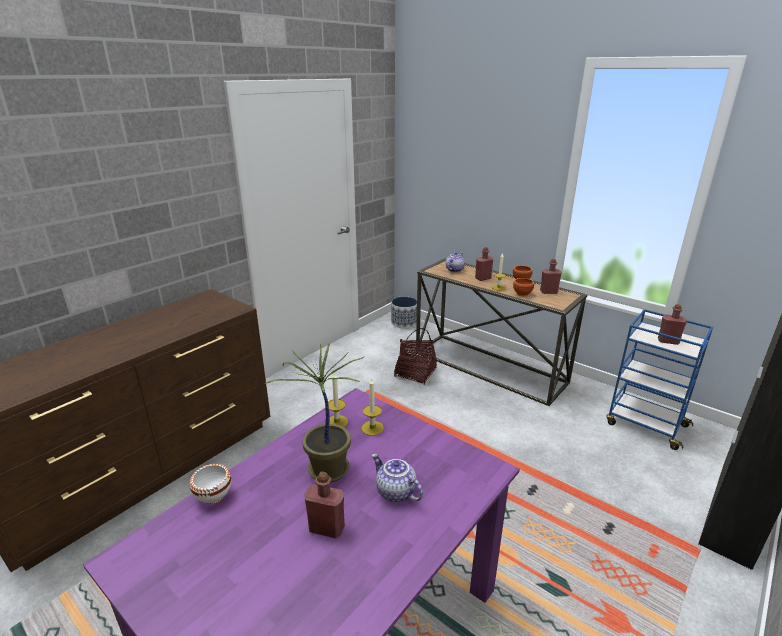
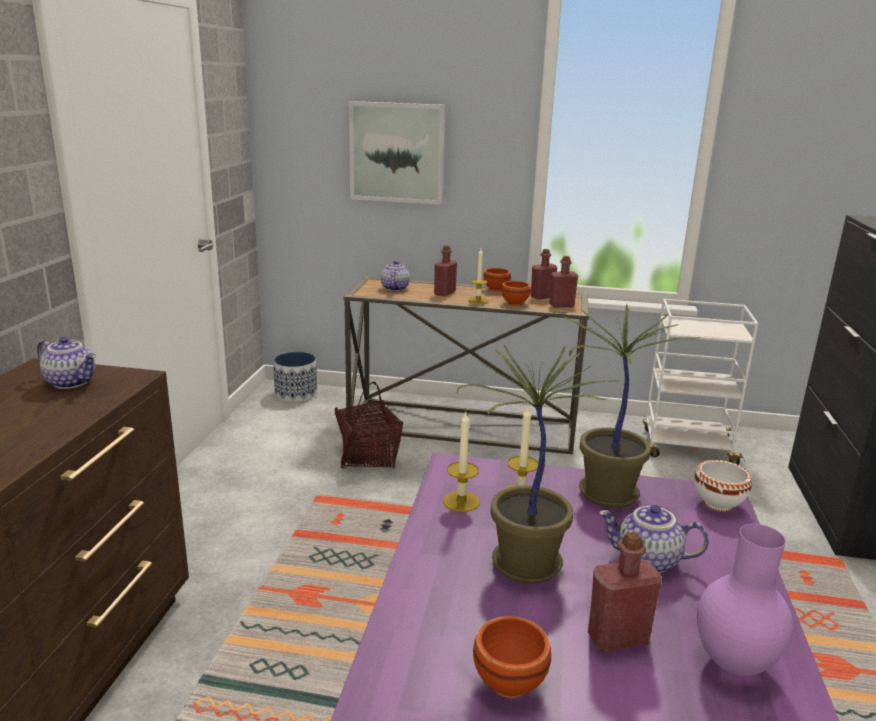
camera: 30 degrees left, 5 degrees down
(212, 306) = (72, 382): none -> teapot
(215, 496) = (394, 664): white bowl -> white bowl (718, 503)
(251, 526) = (507, 681): none -> brown bowl
(368, 569) = (731, 664): none -> purple vase
(421, 445) = (607, 495): none -> potted plant
(475, 179) = (397, 152): none -> picture
(645, 424) = (686, 447): blue cart -> white cart
(668, 341) = (709, 330): red bottle -> red bottle (561, 305)

